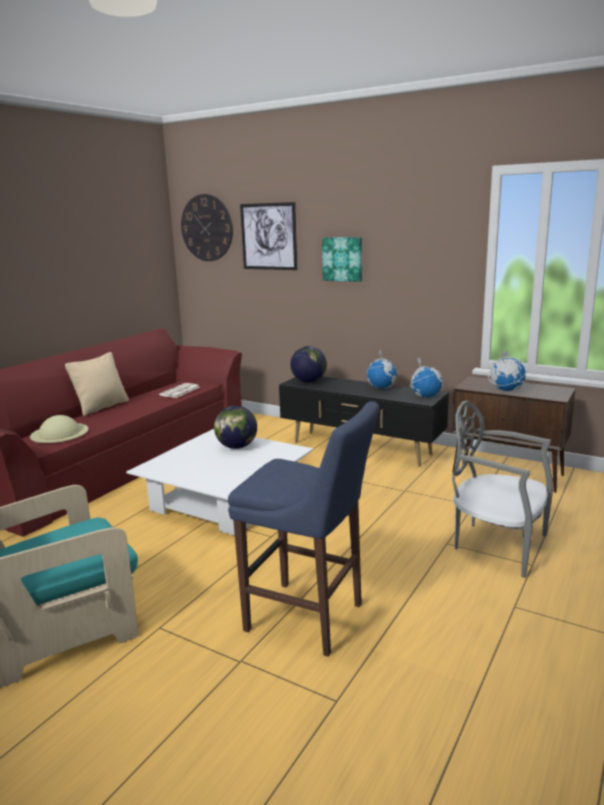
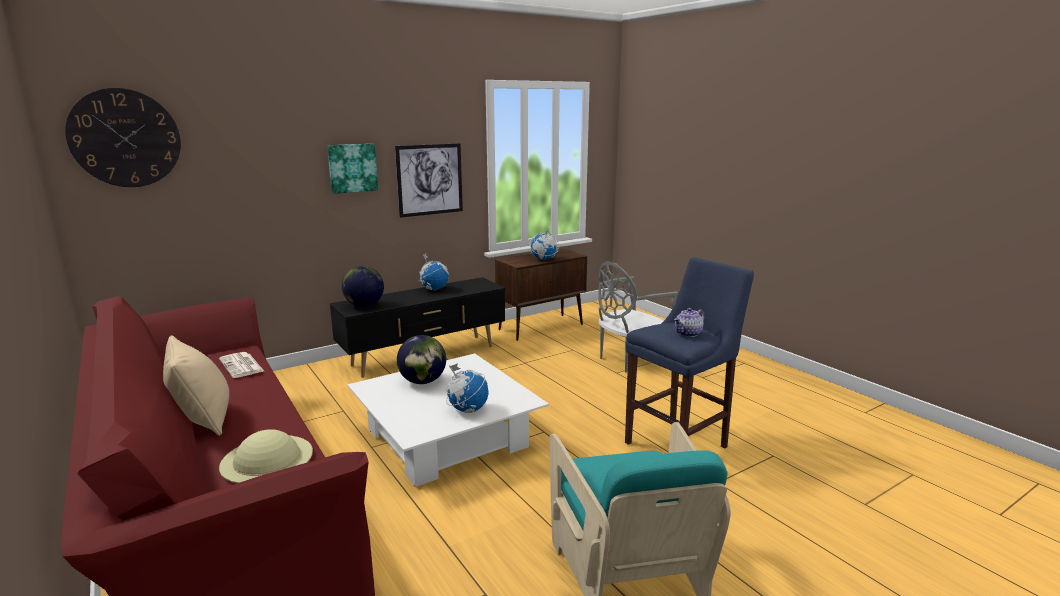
camera: 65 degrees left, 0 degrees up
(268, 236) = (245, 147): picture -> picture (430, 179)
(285, 481) = (688, 333): none -> teapot
(425, 396) = (482, 284): globe -> globe (467, 410)

